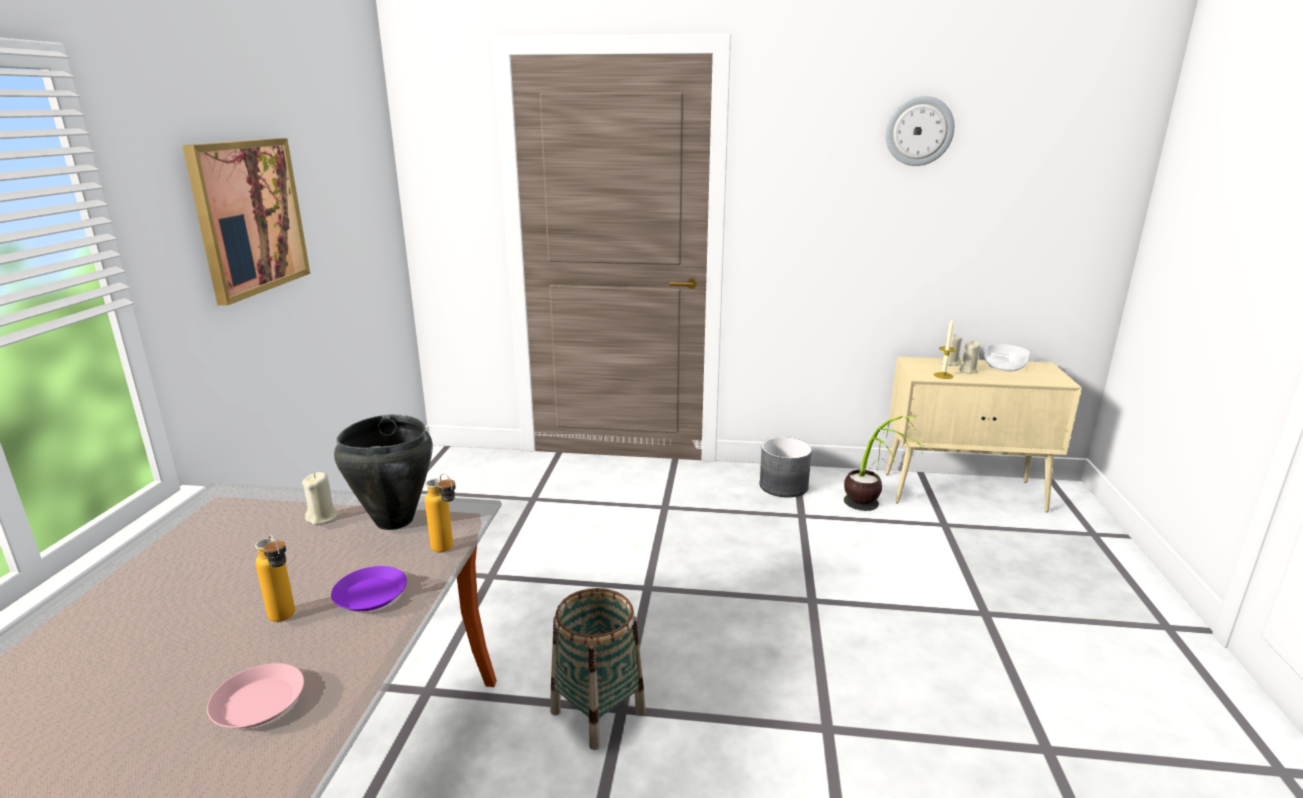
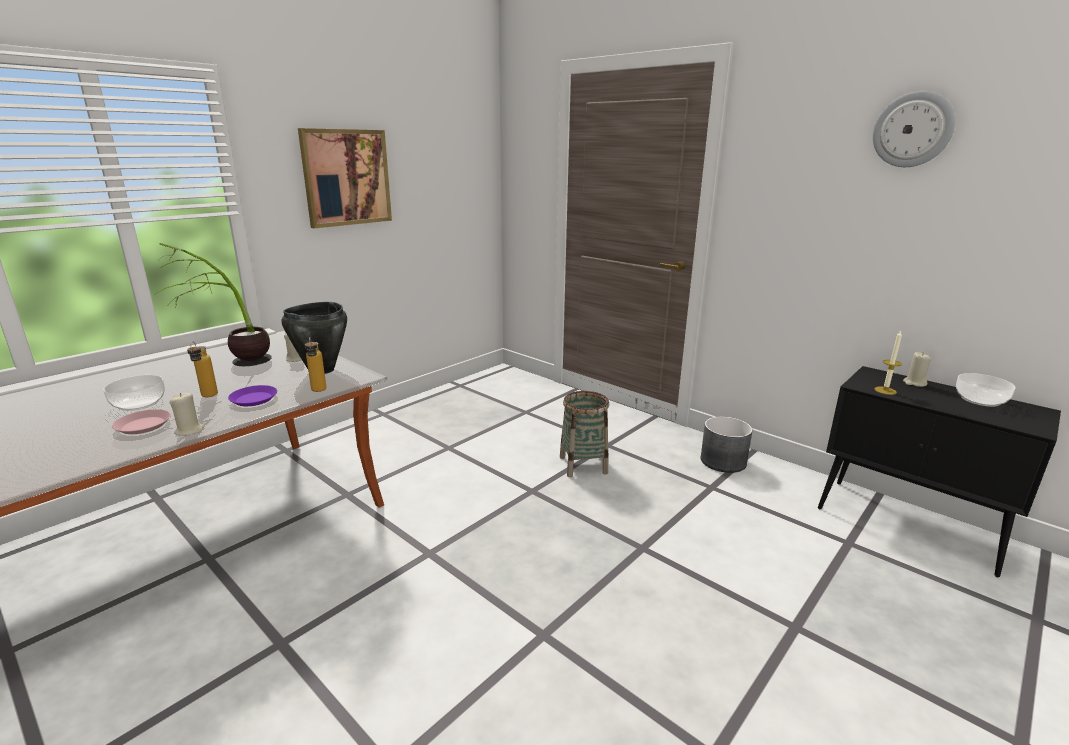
camera: 35 degrees right, 0 degrees up
(173, 675) = (139, 403): none -> bowl
(598, 712) = (414, 548): basket -> basket (583, 465)
(871, 512) = (781, 507): potted plant -> potted plant (233, 367)
(964, 492) = (910, 525): beige cabinet -> black cabinet
(968, 370) = (924, 393): beige candle -> beige candle (189, 430)

